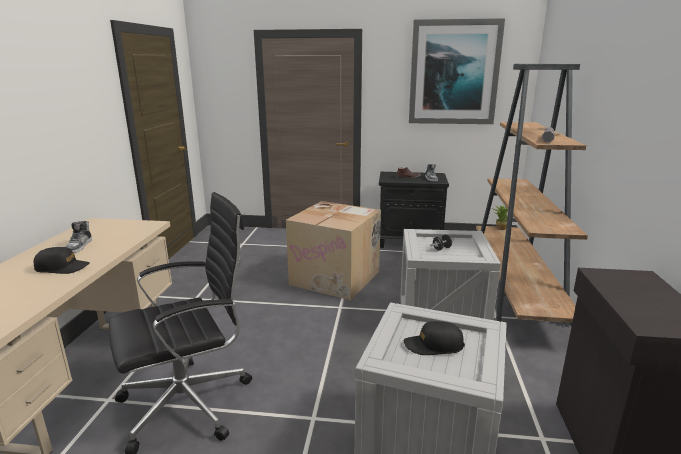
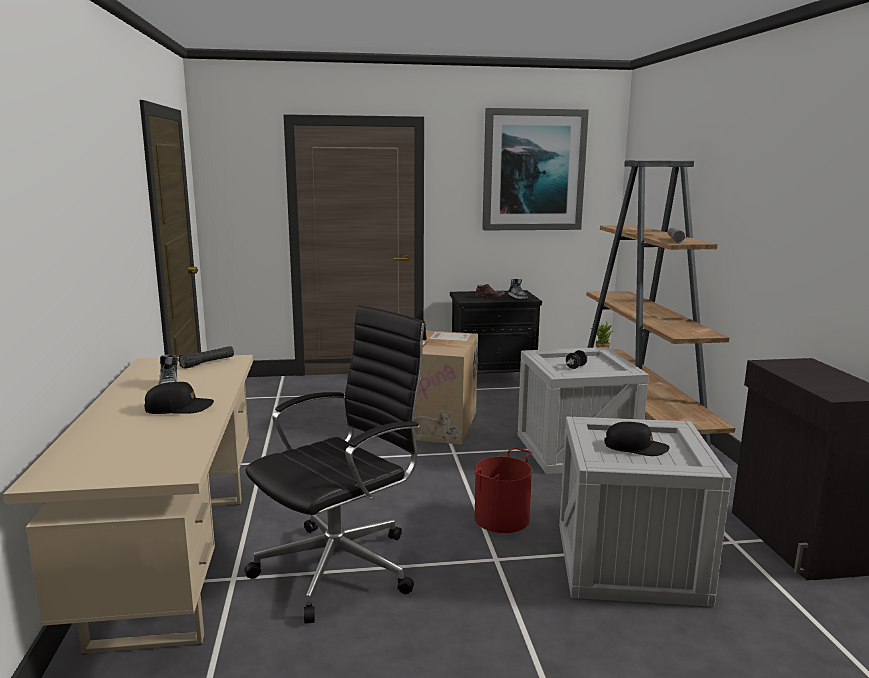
camera: 15 degrees left, 5 degrees down
(130, 226) = (207, 363): none -> black flashlight
(342, 377) = (502, 518): none -> red bucket
(433, 345) = (635, 447): black cap -> black cap turned 150 degrees counterclockwise

